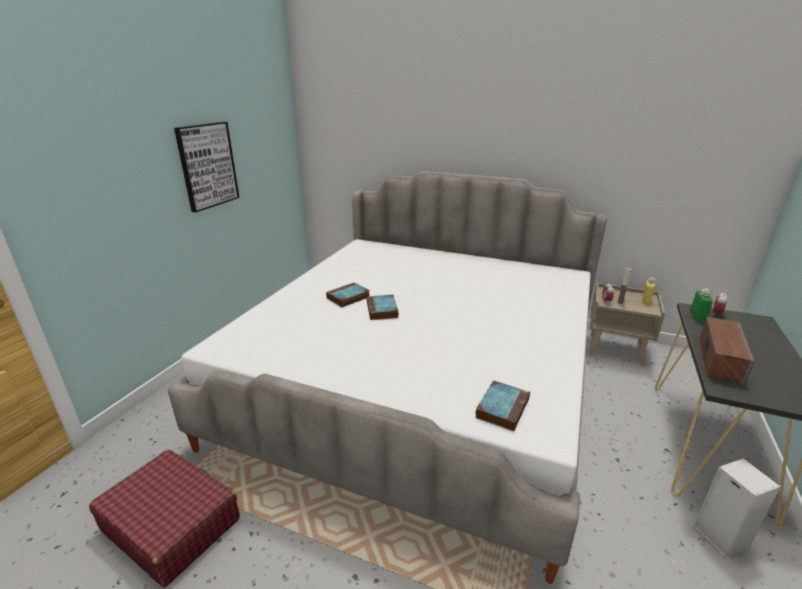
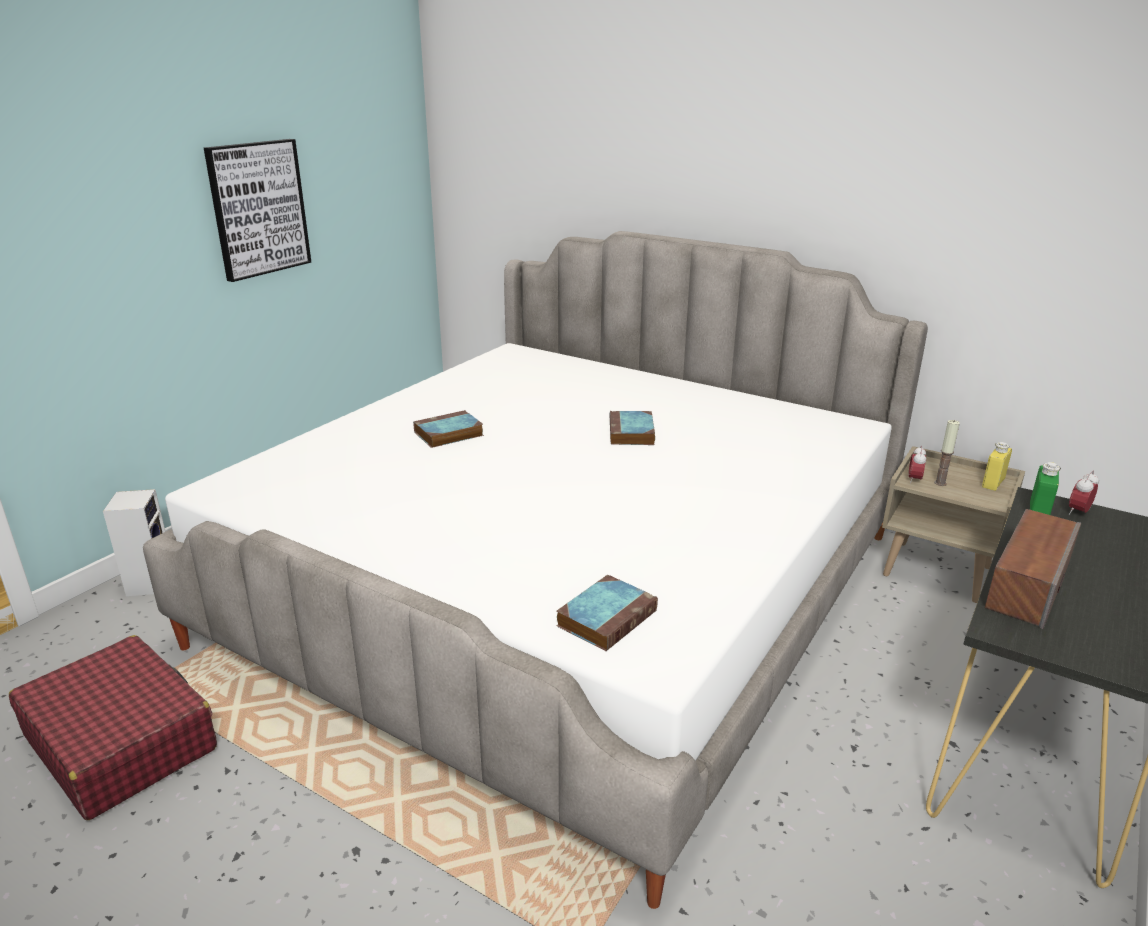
camera: 10 degrees right, 0 degrees up
(382, 310) = (493, 458): book -> book (632, 433)
(718, 535) = (978, 886): speaker -> speaker (150, 582)

